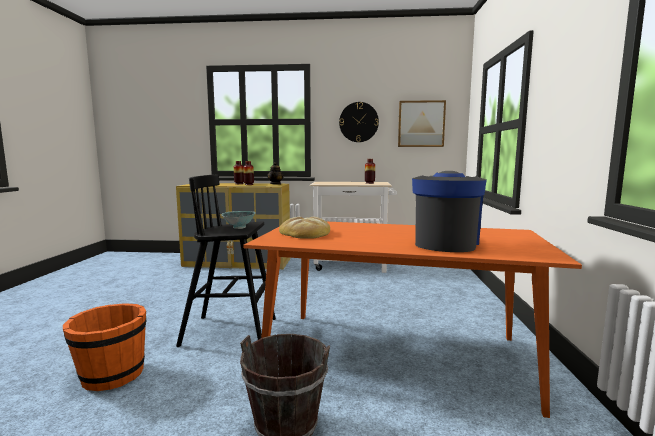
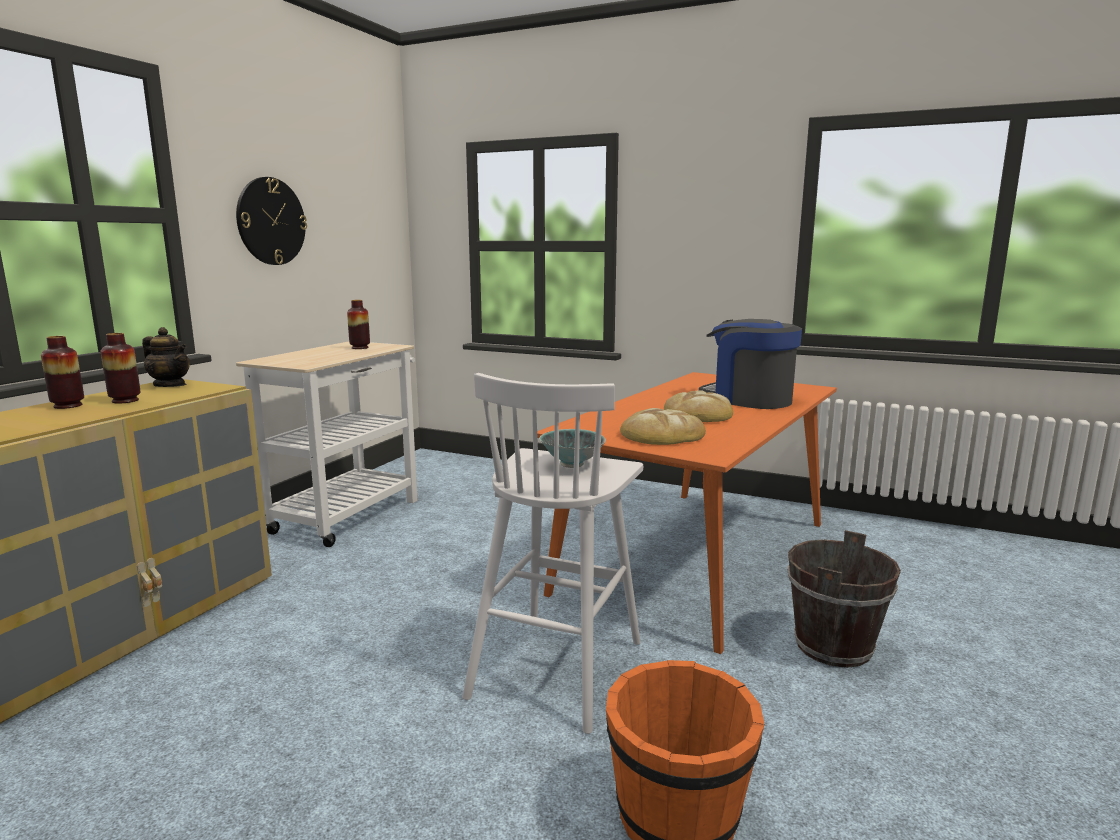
camera: 70 degrees left, 5 degrees up
(232, 332) = (558, 667): black stool -> white stool
(372, 236) = (699, 414): none -> bread
(421, 124) = (359, 228): picture -> none

